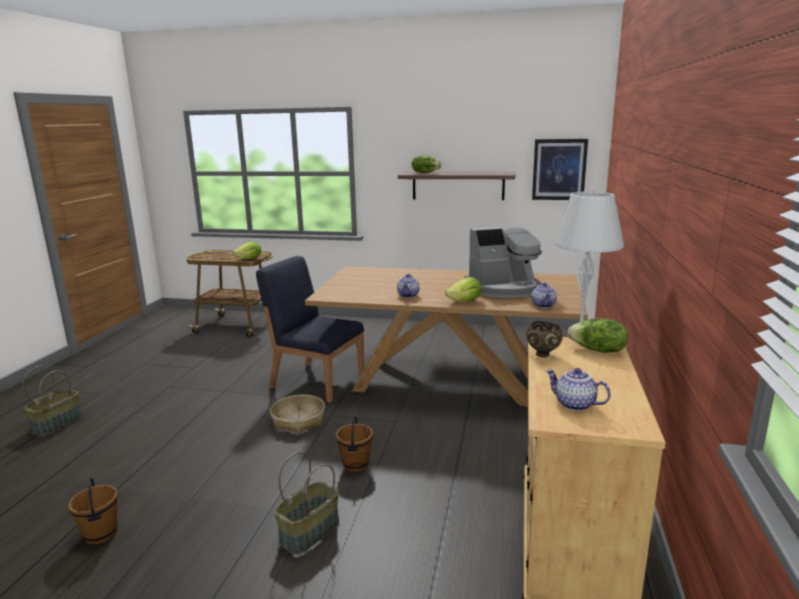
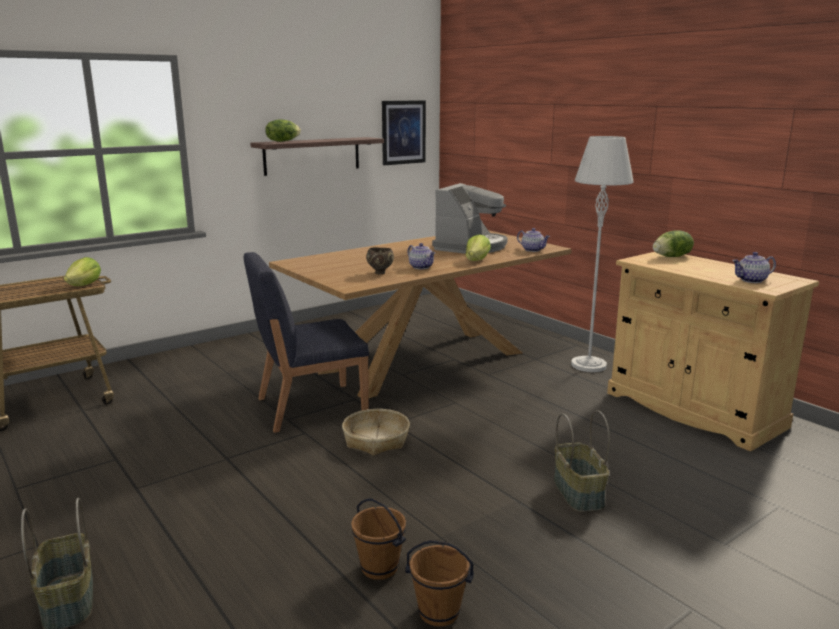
camera: 50 degrees left, 0 degrees up
(356, 465) = (501, 441): brown bucket -> brown bucket (380, 568)
(543, 355) = (661, 266): brown bowl -> brown bowl (380, 273)

